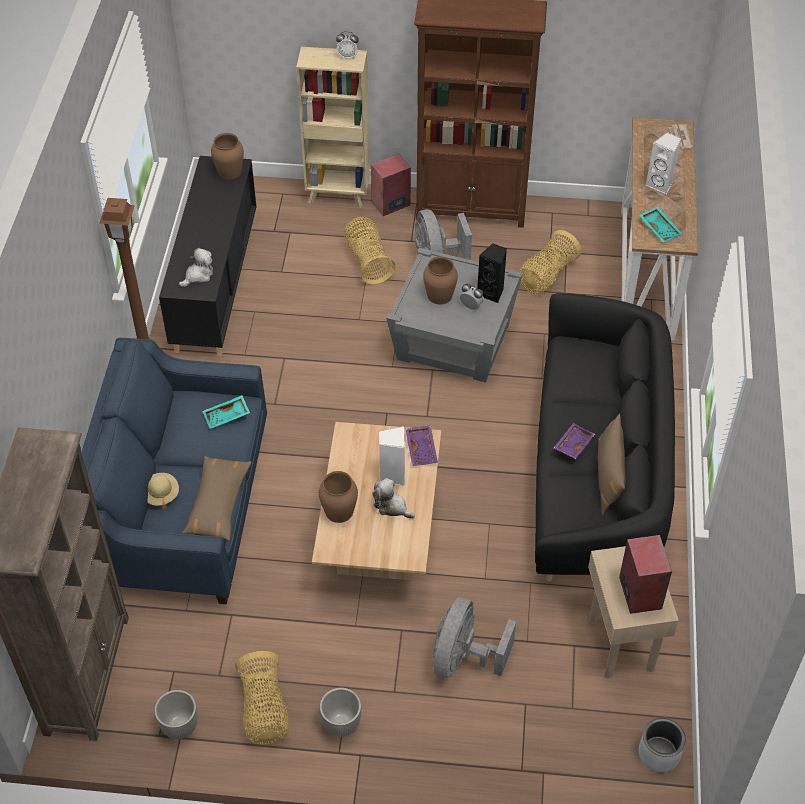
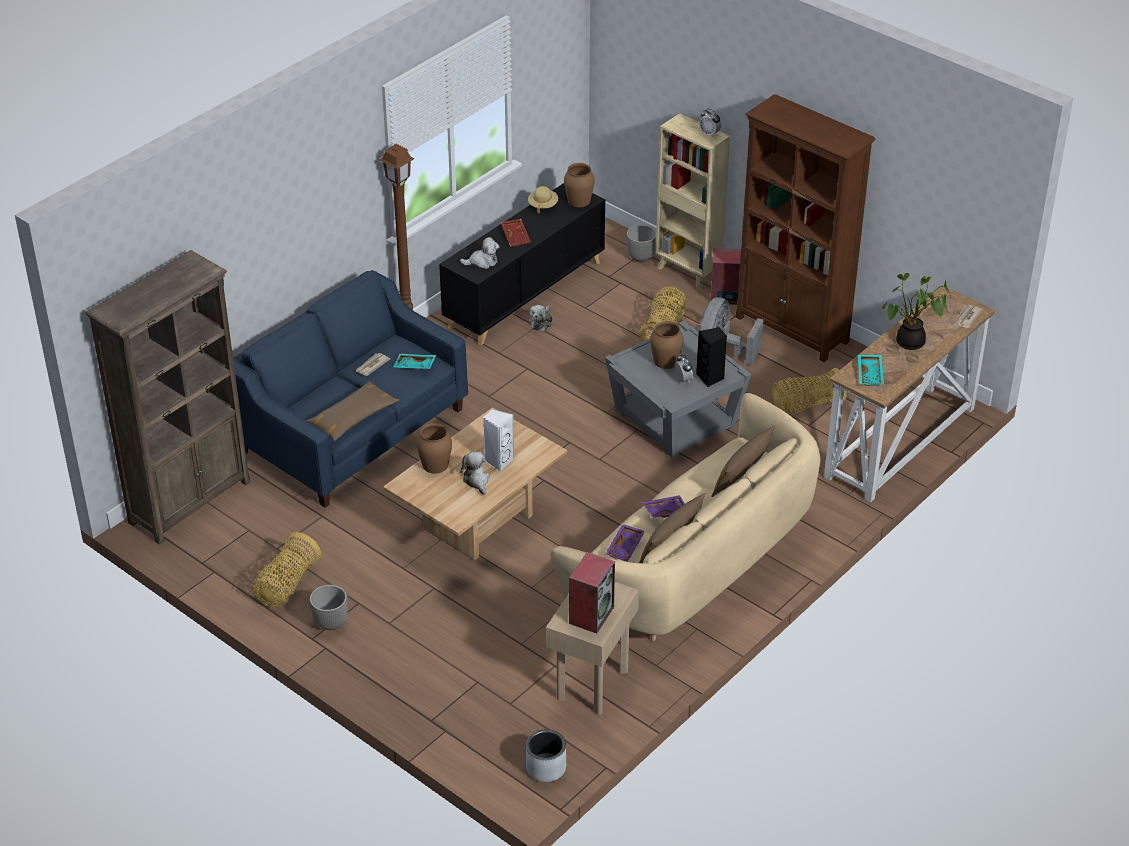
camera: 35 degrees right, 10 degrees down
(160, 494) = (319, 393): beige hat -> beige hat (543, 205)
(179, 726) = (220, 565): planter -> planter (641, 257)
(185, 437) = (371, 366): none -> newspaper
(206, 234) = (516, 236): none -> red tray
(255, 305) = (541, 322): none -> plush toy
(422, 449) = (538, 455): purple tray -> purple tray (625, 547)
(463, 658) = (461, 629): grey fan -> none
(595, 476) = (694, 564): black sofa -> beige sofa
(601, 375) = (742, 476): none -> brown pillow
(661, 184) = (909, 343): white speaker -> potted plant

